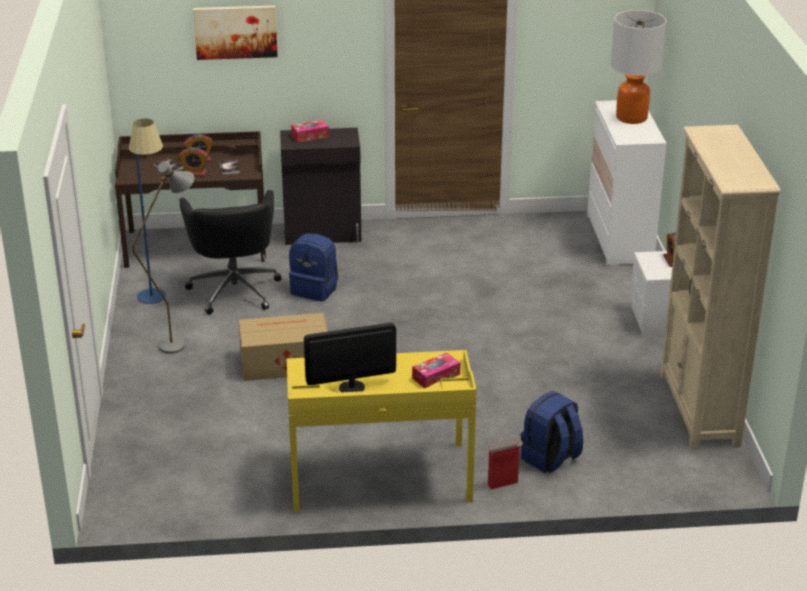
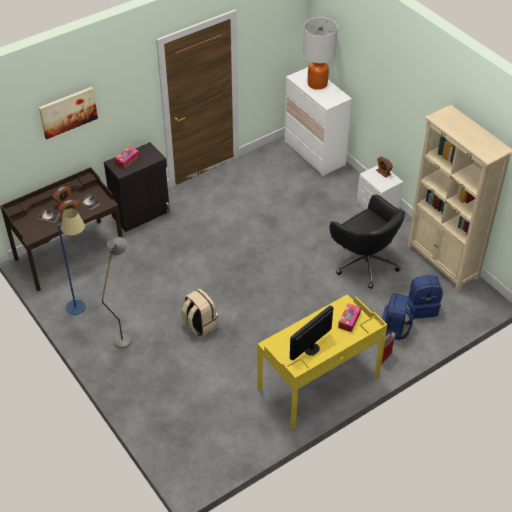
camera: 30 degrees left, 15 degrees up
(234, 289) = (123, 280): black office chair -> black office chair (364, 263)
(283, 362) = (199, 325): cardboard box -> beige backpack
(315, 289) = (172, 260): blue backpack -> blue backpack (422, 307)

